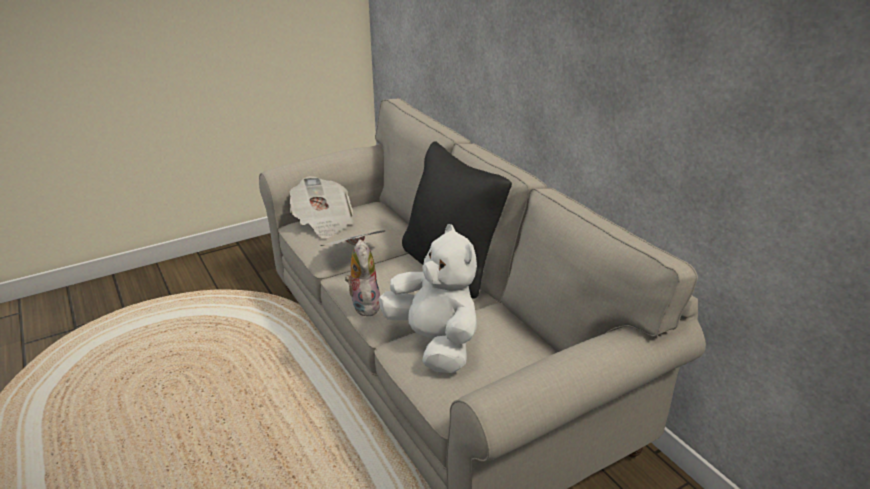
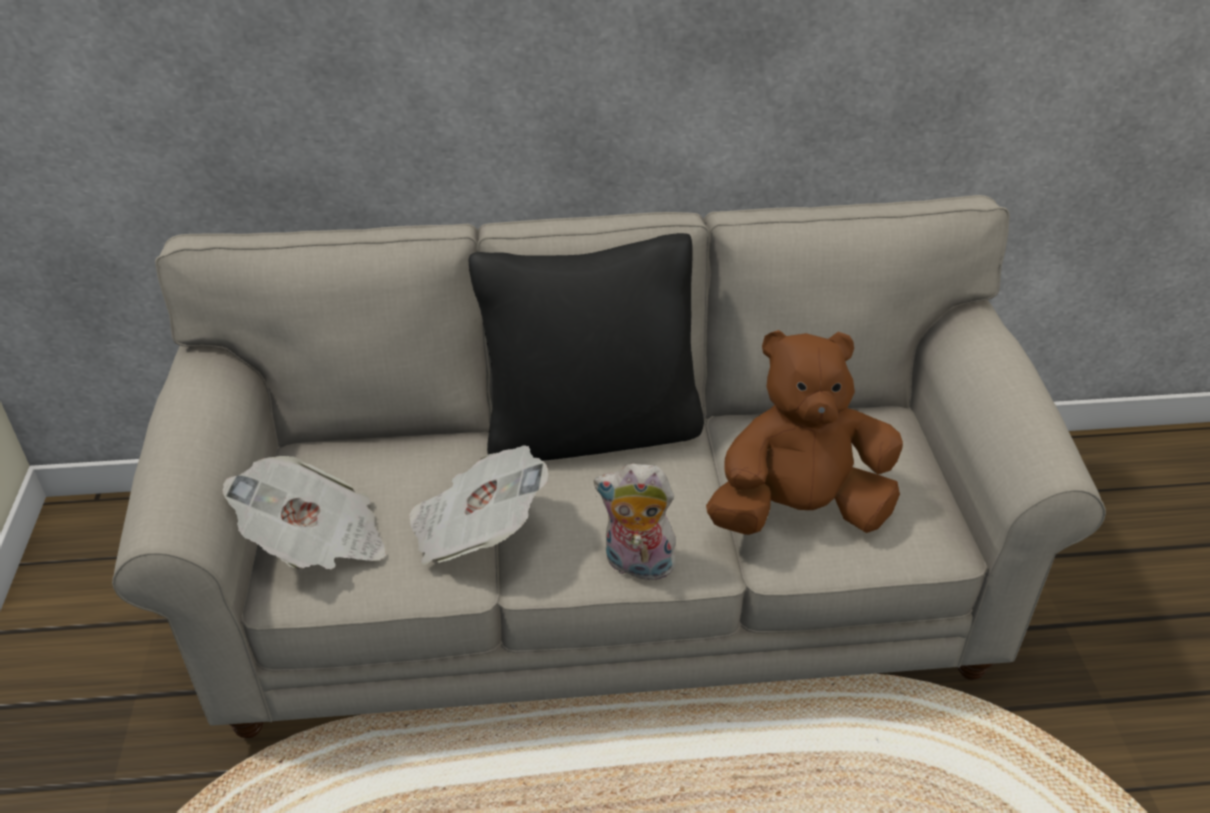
camera: 65 degrees left, 10 degrees up
(434, 343) = (798, 511): white plush toy -> brown plush toy

